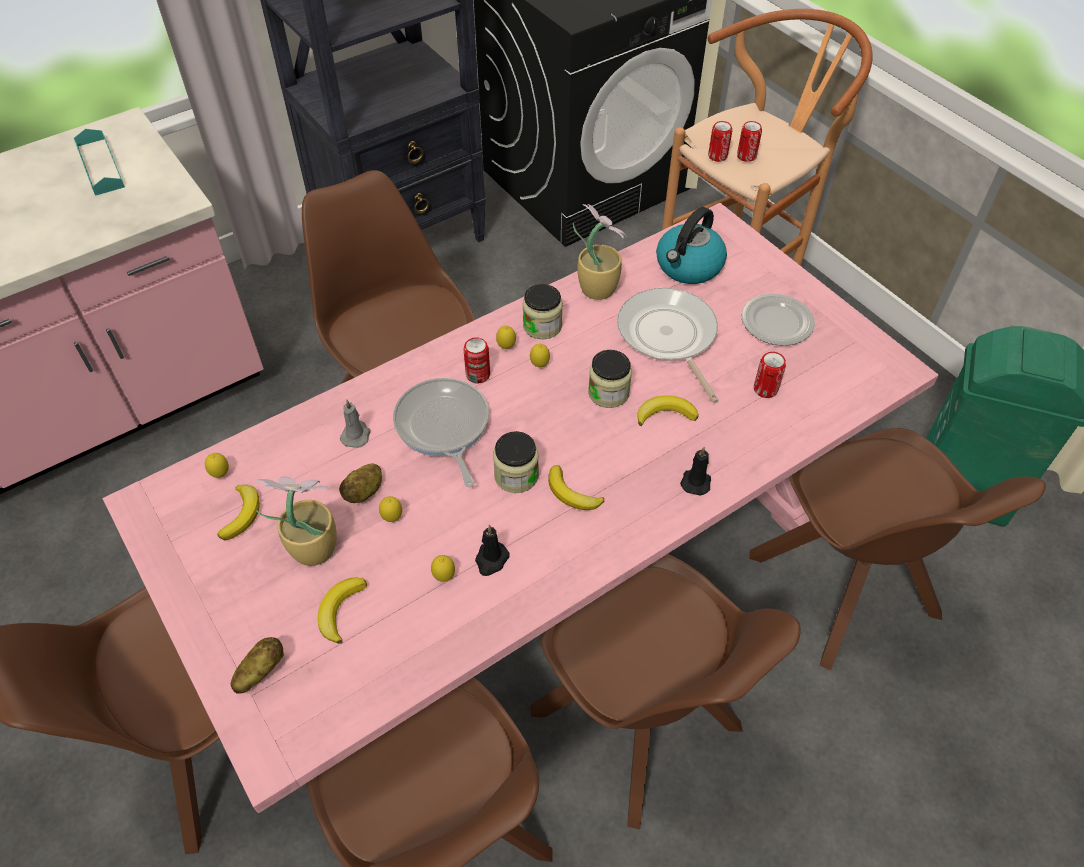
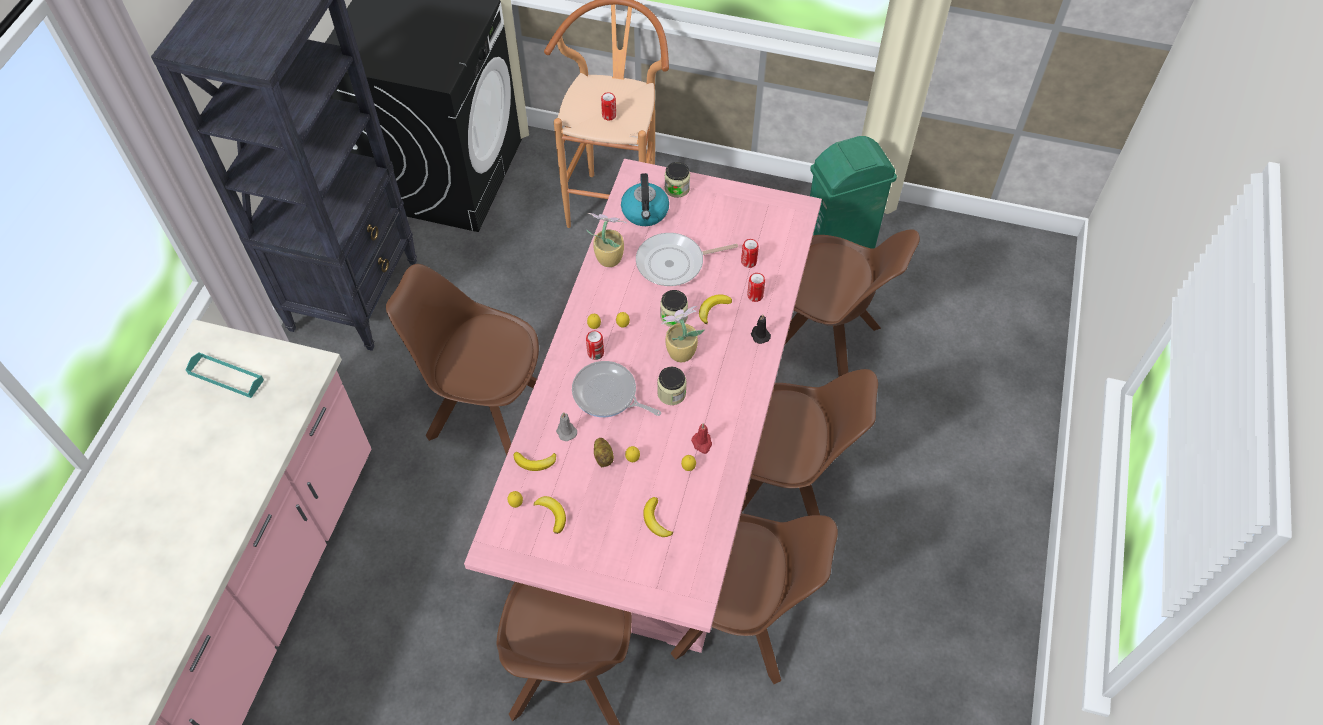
camera: 40 degrees left, 5 degrees up
(260, 671) = (649, 575): potato -> none
(312, 548) = (608, 503): potted plant -> potted plant (679, 353)
(491, 560) = (702, 443): black candle -> red candle
(542, 326) = (601, 301): jar -> jar (677, 188)
(572, 493) = (707, 383): banana -> banana (535, 462)
(668, 337) = (674, 263): frying pan -> frying pan turned 45 degrees counterclockwise
(717, 156) = (592, 125): can -> can (755, 295)
(776, 322) = (721, 218): plate -> none

